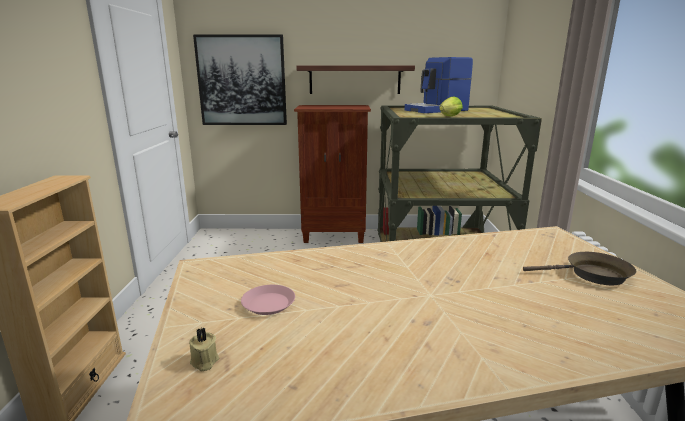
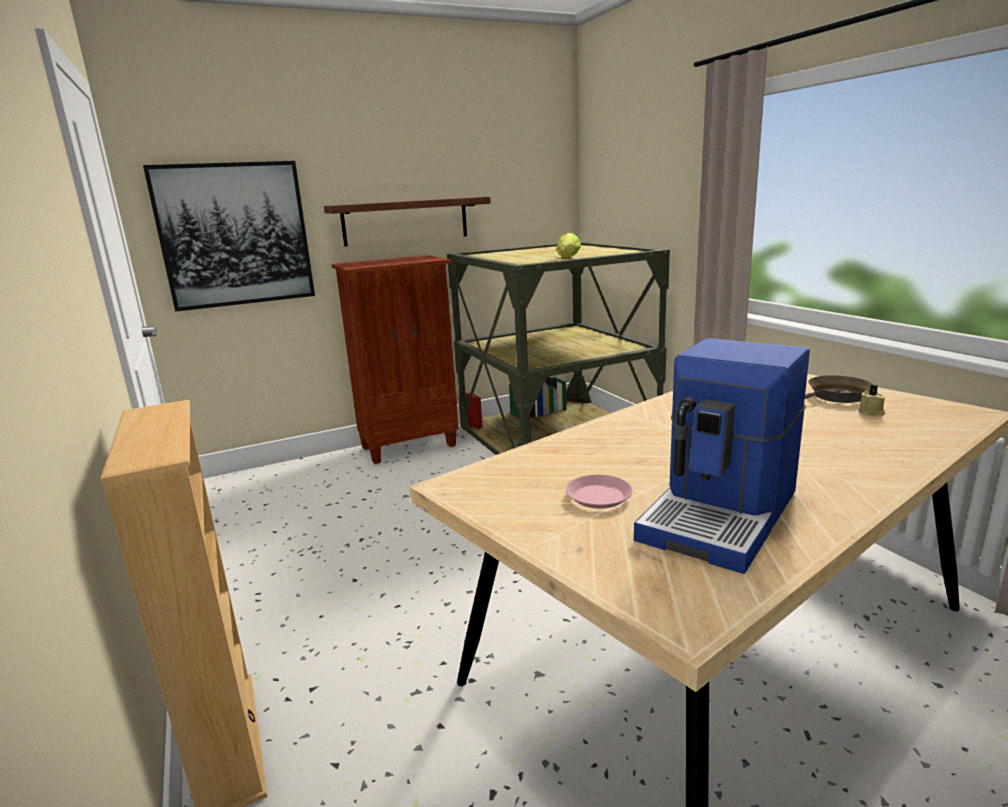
camera: 25 degrees left, 0 degrees up
(204, 362) = (626, 562): beige candle -> beige candle (871, 413)
(437, 110) = (531, 253): coffee machine -> coffee machine (722, 515)

